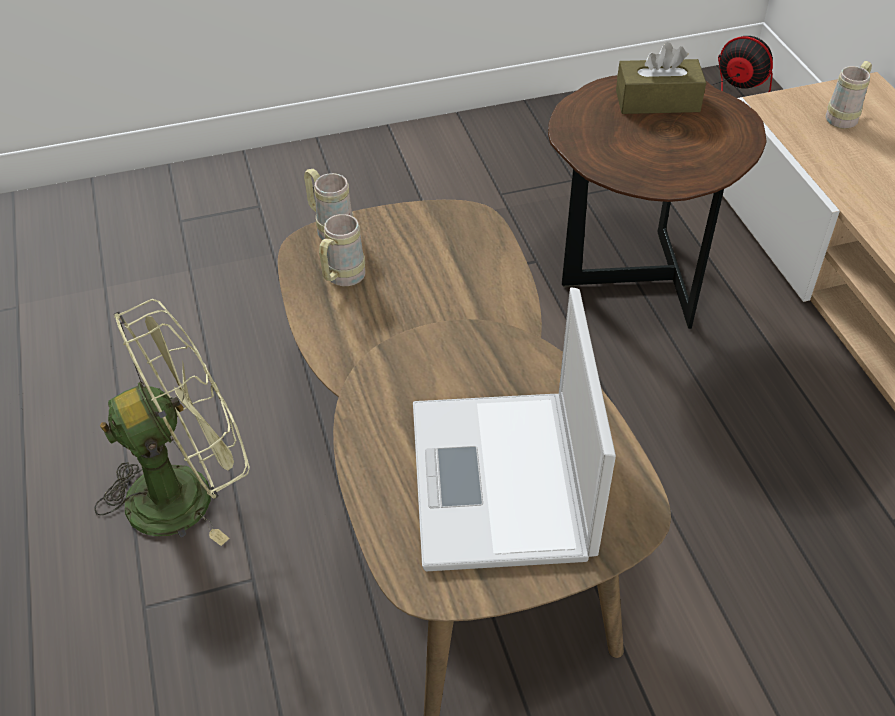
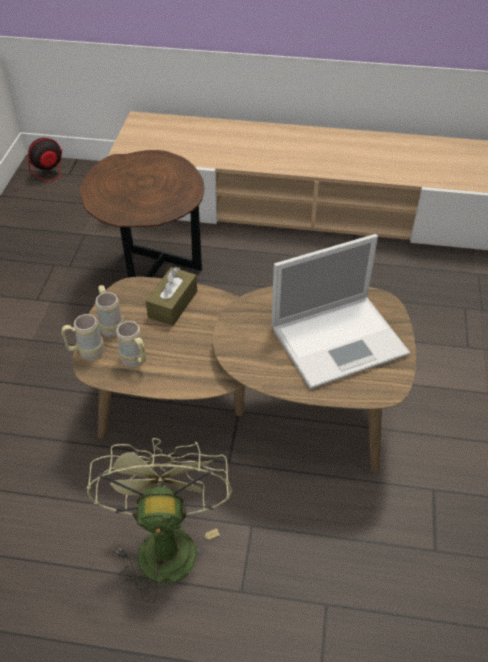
camera: 65 degrees left, 0 degrees up
(502, 483) = (340, 340): laptop -> laptop turned 45 degrees counterclockwise
(657, 101) = (119, 176): brown tissue box -> brown tissue box (173, 304)
(844, 117) = (153, 135): beige mug -> beige mug (110, 324)

